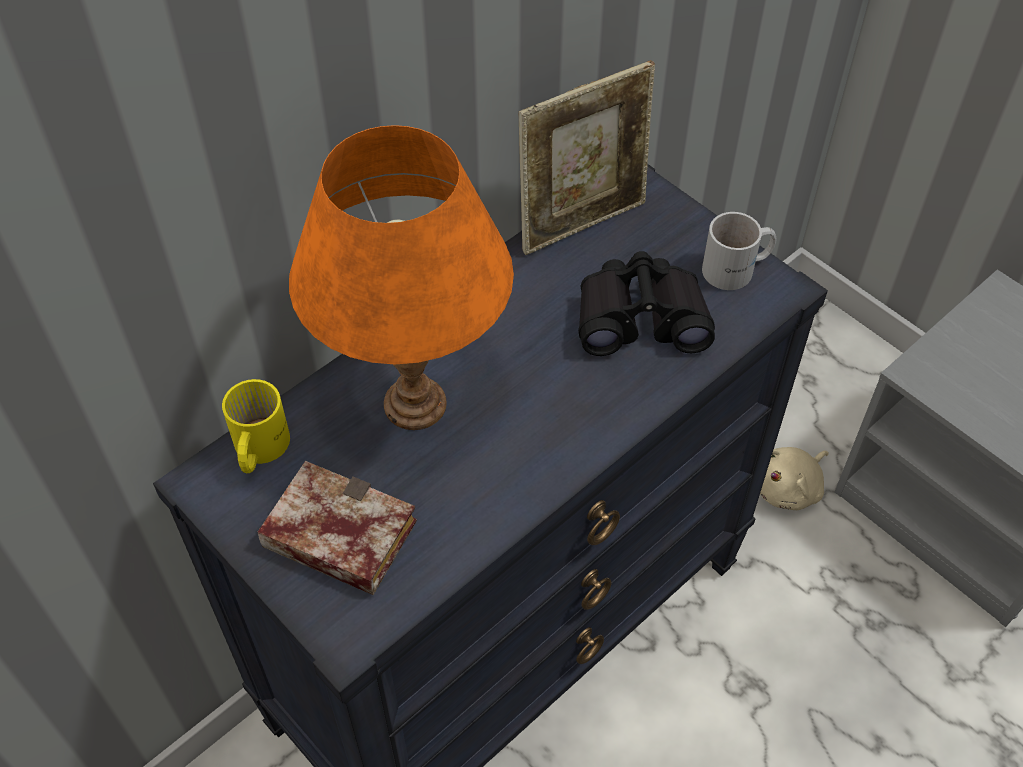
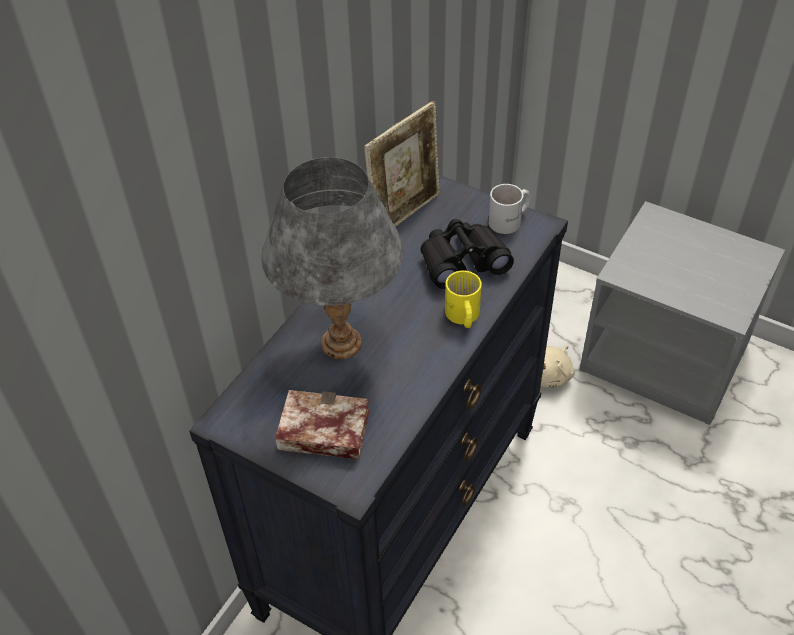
camera: 15 degrees left, 5 degrees down
(256, 449) = (250, 394): yellow mug -> yellow mug (462, 316)
(415, 405) = (341, 344): orange table lamp -> grey table lamp

